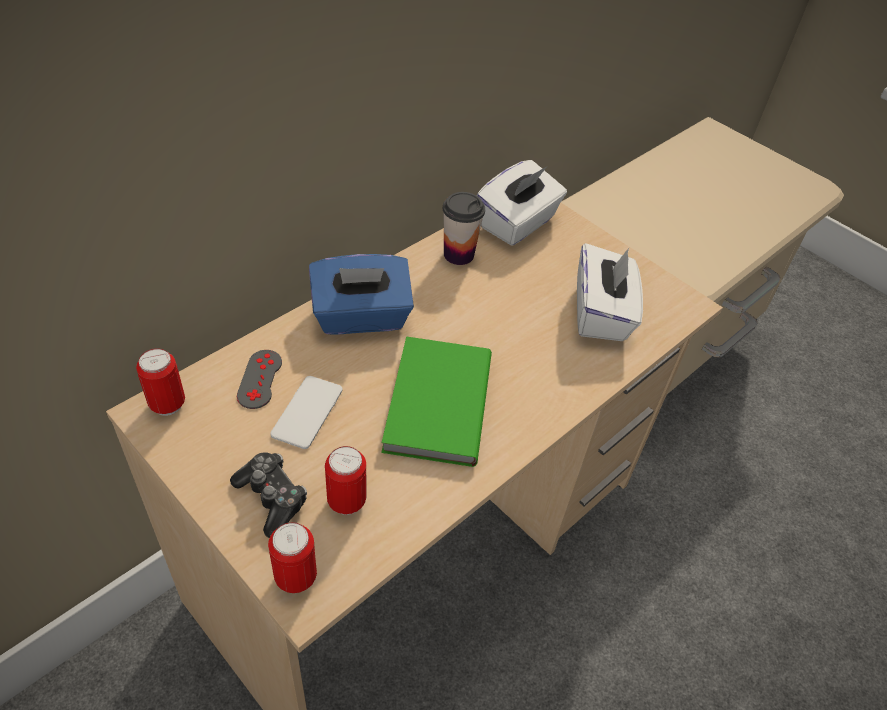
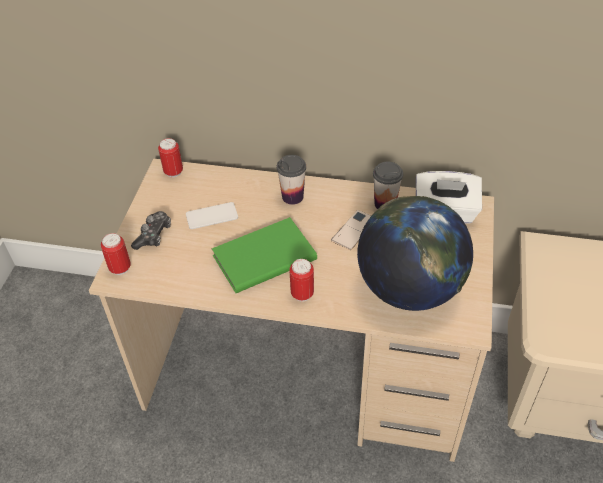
camera: 60 degrees right, 0 degrees up
(260, 379) = (216, 189): grey game controller -> none
(346, 501) = (173, 260): can -> can (302, 294)
(361, 317) = (292, 197): blue tissue box -> cup
(473, 301) = (354, 230): none -> phone
(601, 314) = (409, 289): white tissue box -> globe

